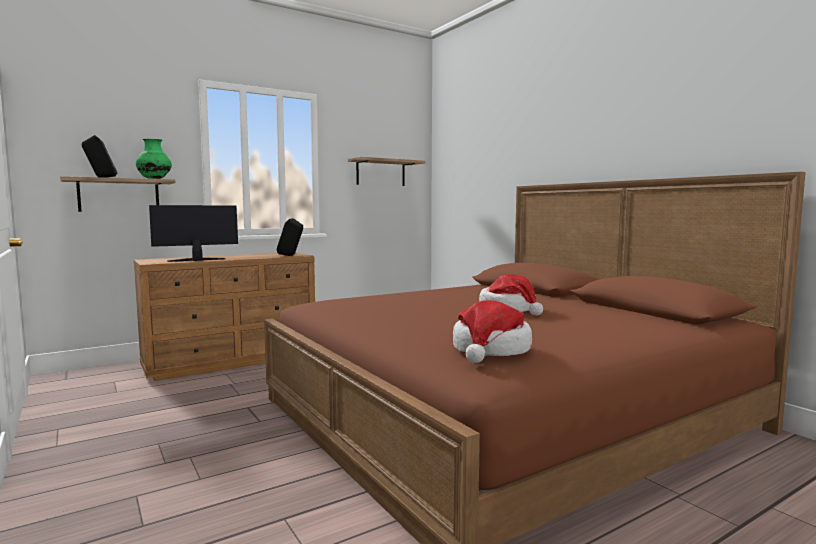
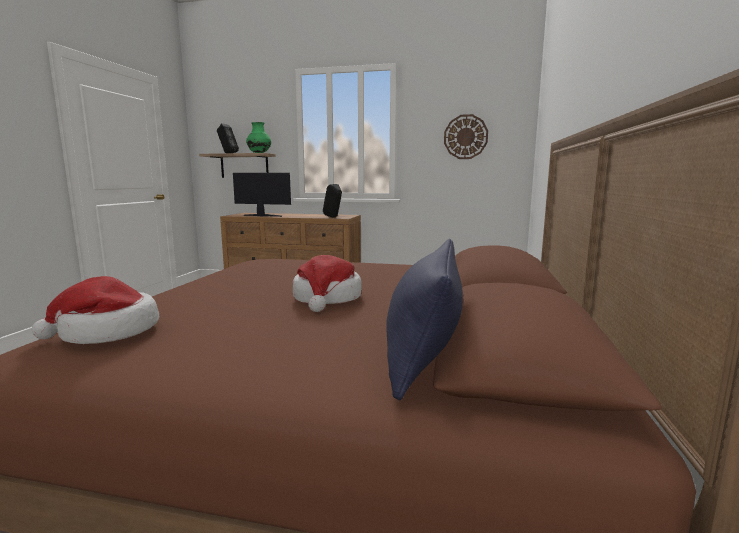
camera: 45 degrees right, 5 degrees up
(380, 173) = (465, 137): shelf -> wall clock
(642, 316) = (423, 352): none -> blue pillow

